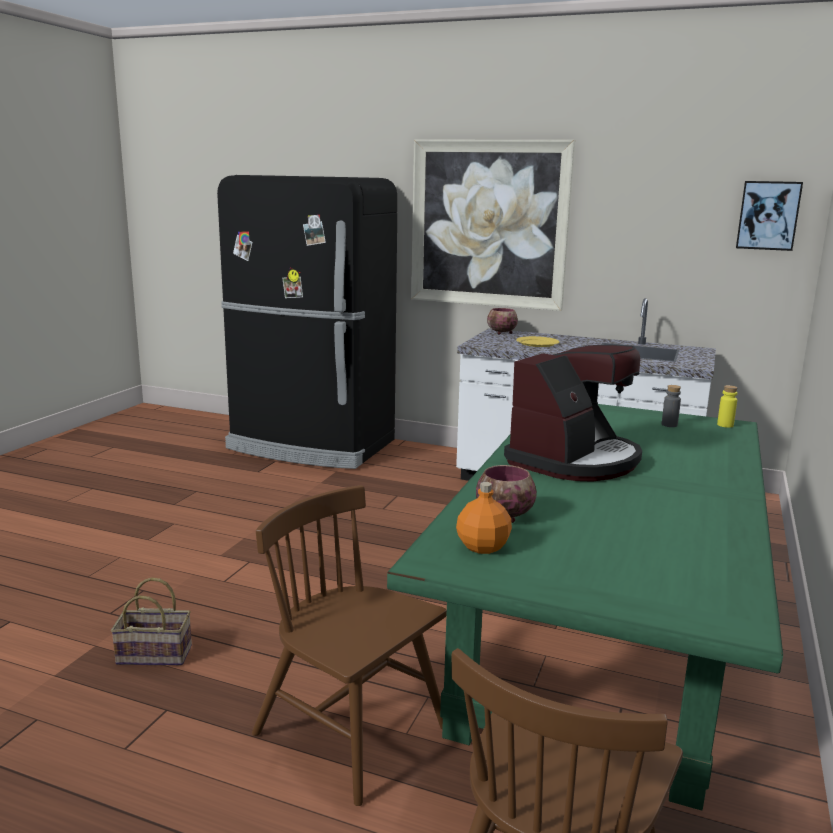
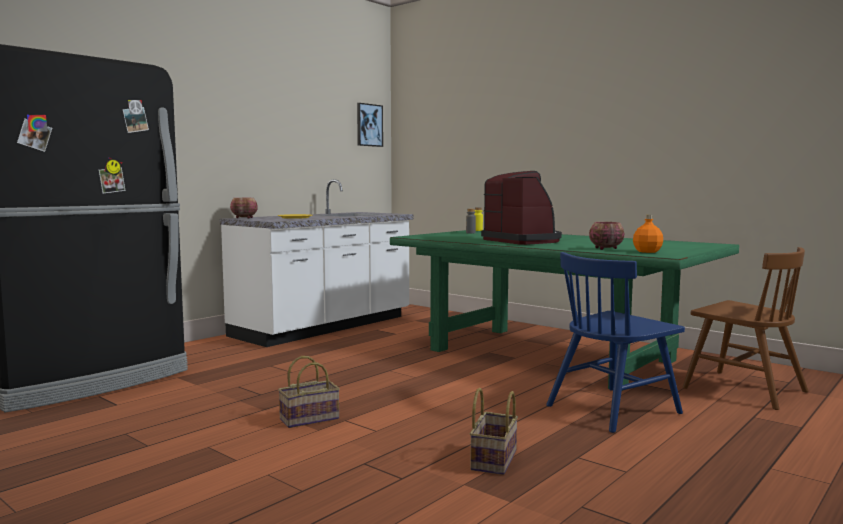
camera: 70 degrees left, 10 degrees down
(249, 545) = (310, 418): none -> basket
(351, 732) = (613, 409): brown chair -> blue chair
(489, 224) = (207, 126): picture -> none

